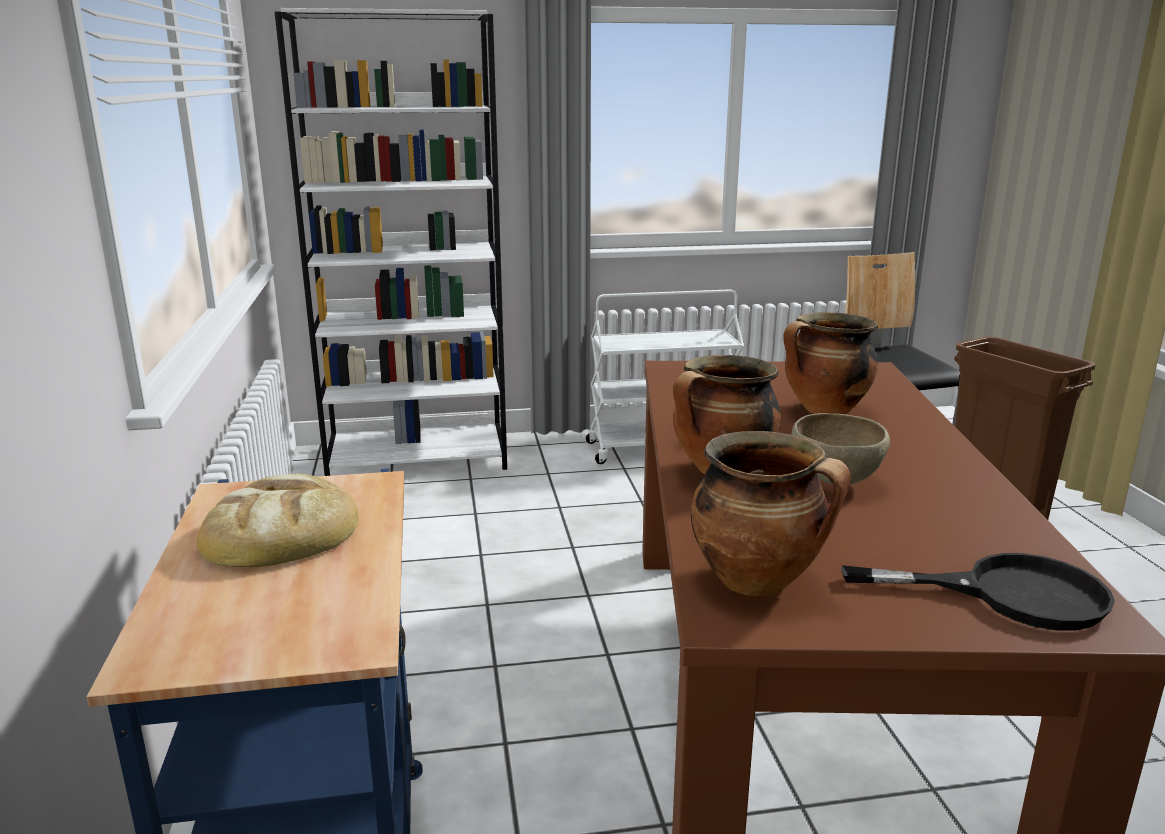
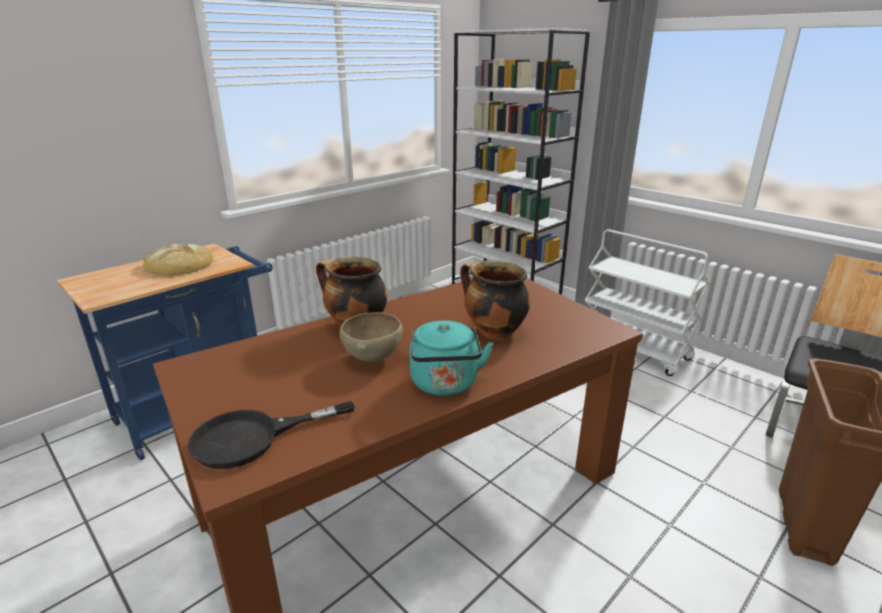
camera: 55 degrees right, 5 degrees up
(759, 581) = (226, 364): cooking pot -> none
(941, 463) = (445, 385): none -> turquoise kettle
(1009, 594) = (252, 438): black frying pan -> black frying pan turned 90 degrees clockwise

